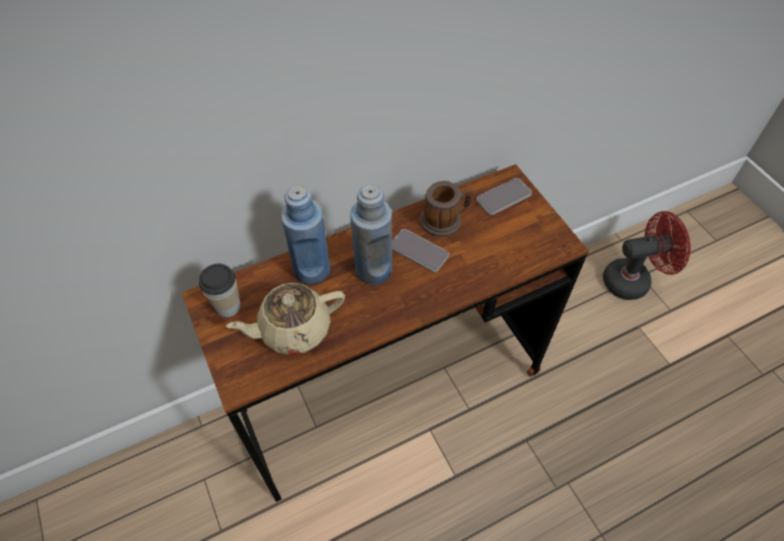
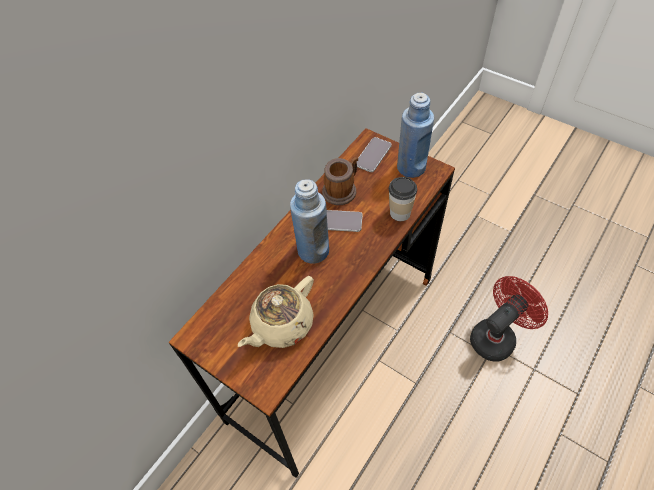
camera: 25 degrees left, 0 degrees up
(227, 306) = (215, 333): cup -> cup (400, 213)
(312, 269) = (265, 273): blue bottle -> blue bottle (411, 167)
(633, 280) = (454, 185): red fan -> red fan (497, 336)

